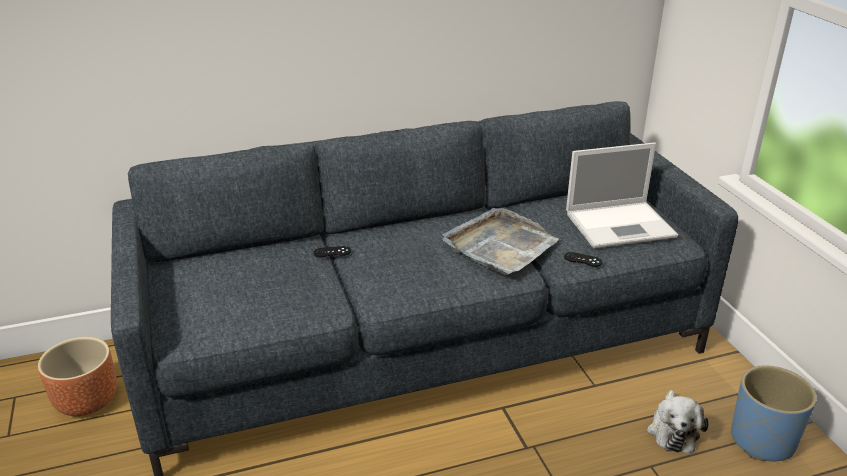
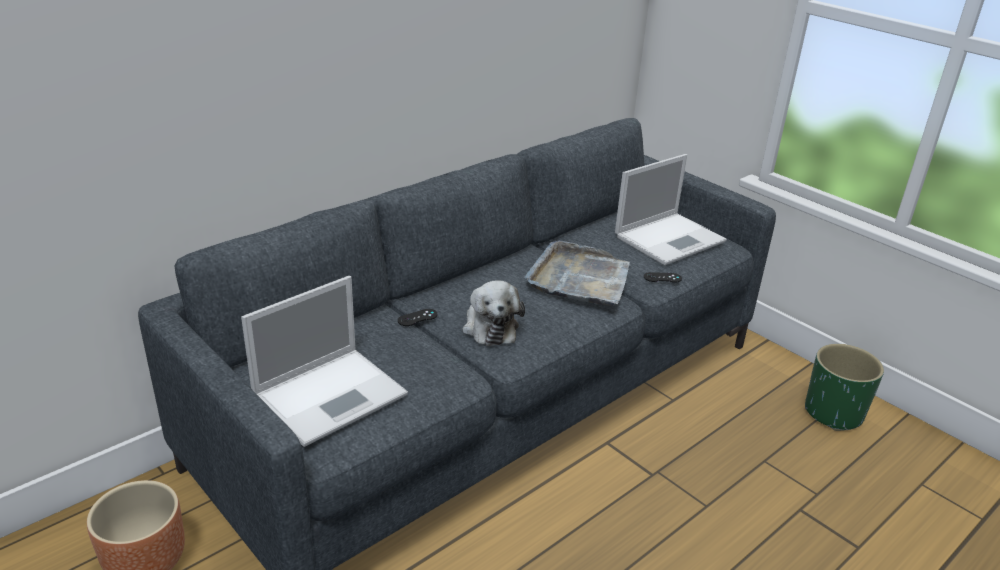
camera: 25 degrees left, 0 degrees up
(216, 298) = (332, 394): none -> laptop
(673, 430) = (762, 423): plush toy -> plush toy (490, 326)
(763, 440) = (834, 413): blue planter -> green planter

